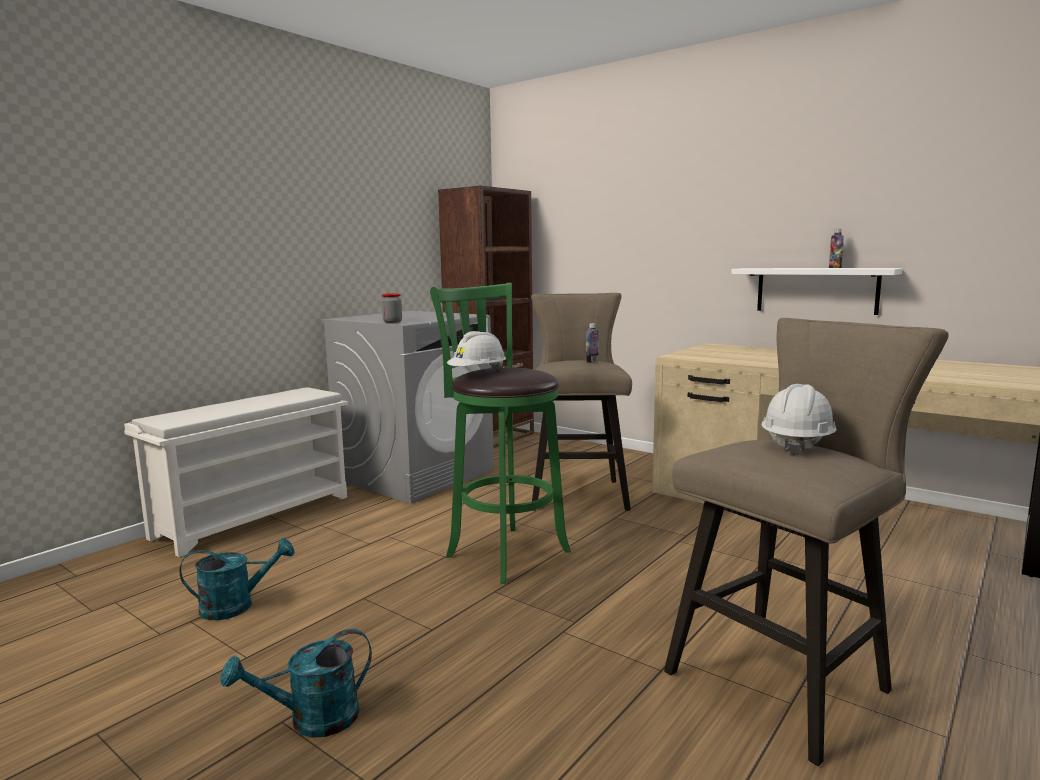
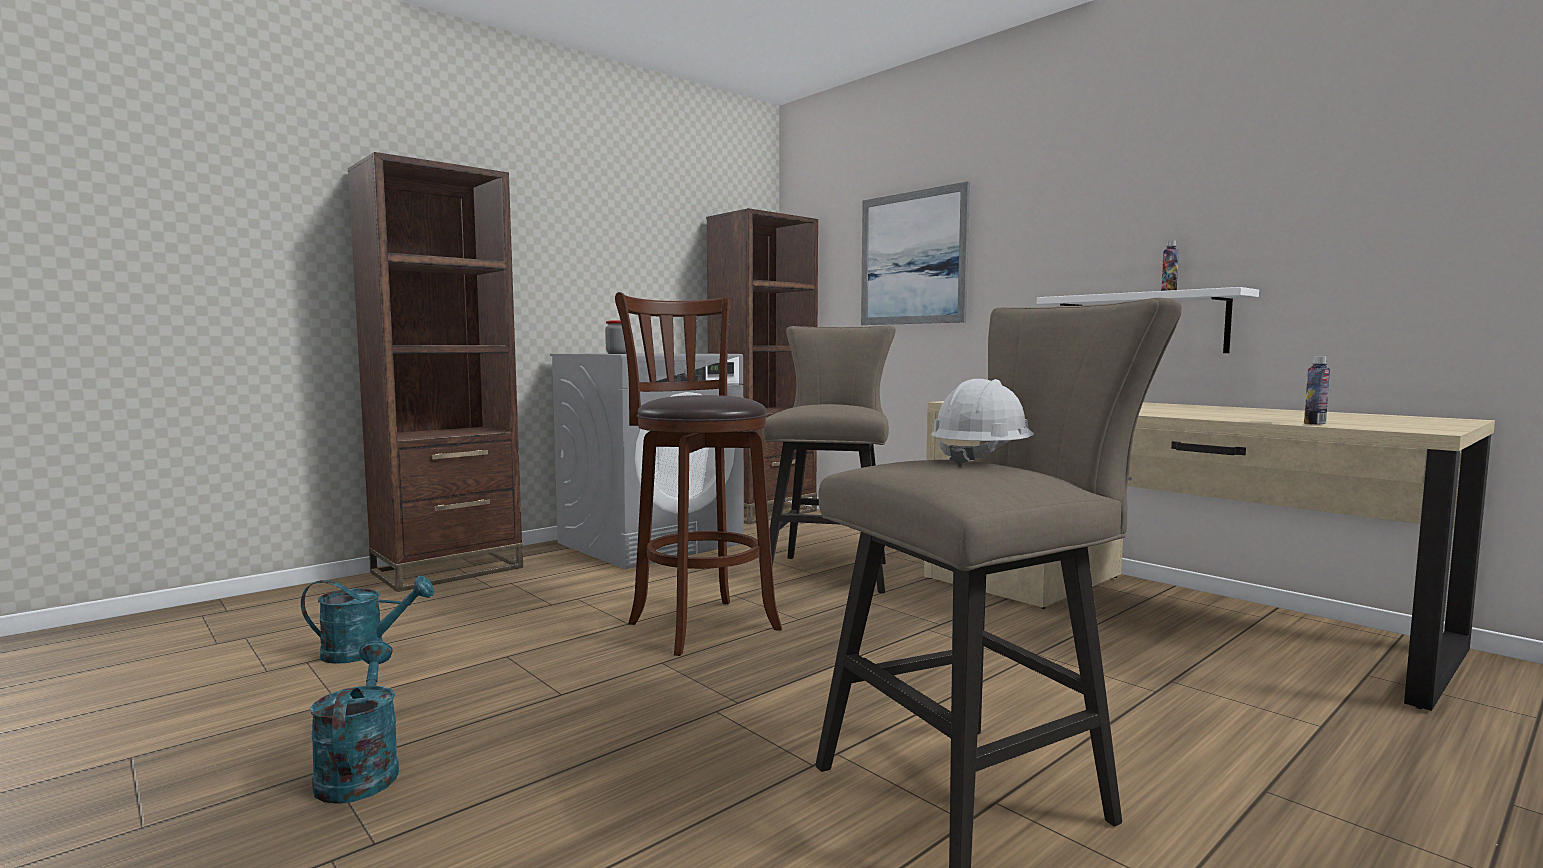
camera: 10 degrees right, 5 degrees down
(255, 516) = (448, 570): white shoe rack -> brown bookcase
(312, 720) = (360, 771): turquoise watering can -> turquoise watering can turned 90 degrees clockwise
(477, 373) = (667, 396): white hard hat -> none
(503, 552) = (700, 624): green stool -> brown stool
(592, 361) = (845, 404): bottle -> bottle (1314, 423)
(617, 228) = (912, 258): none -> picture

